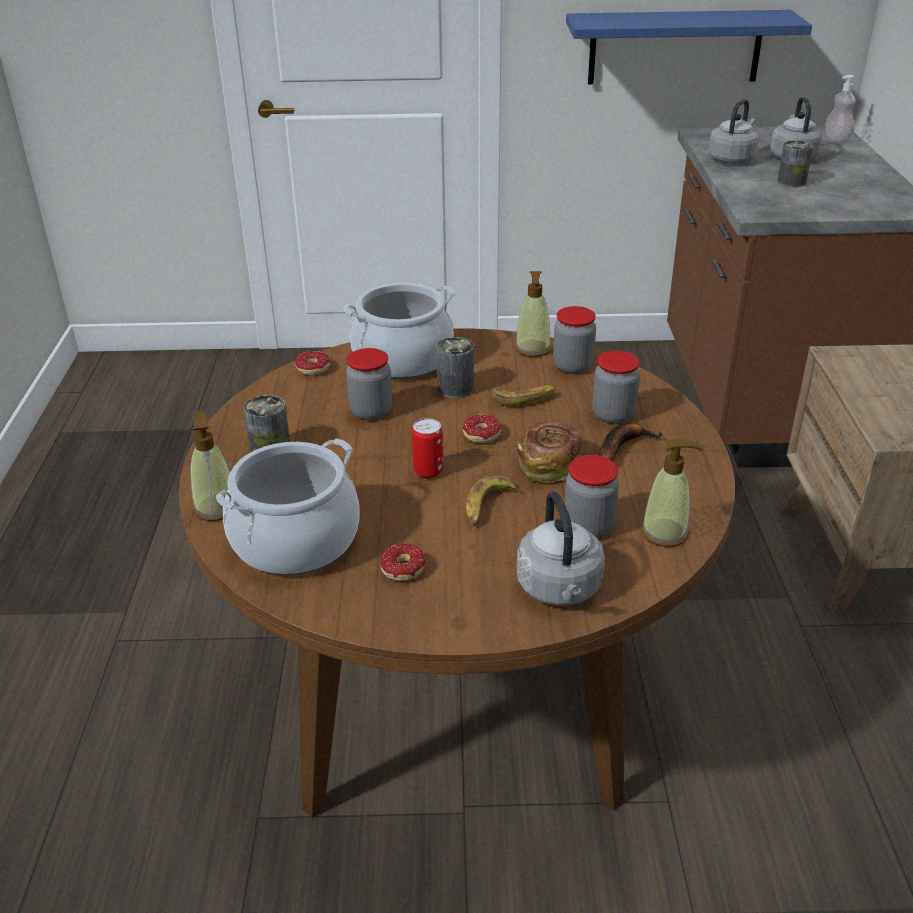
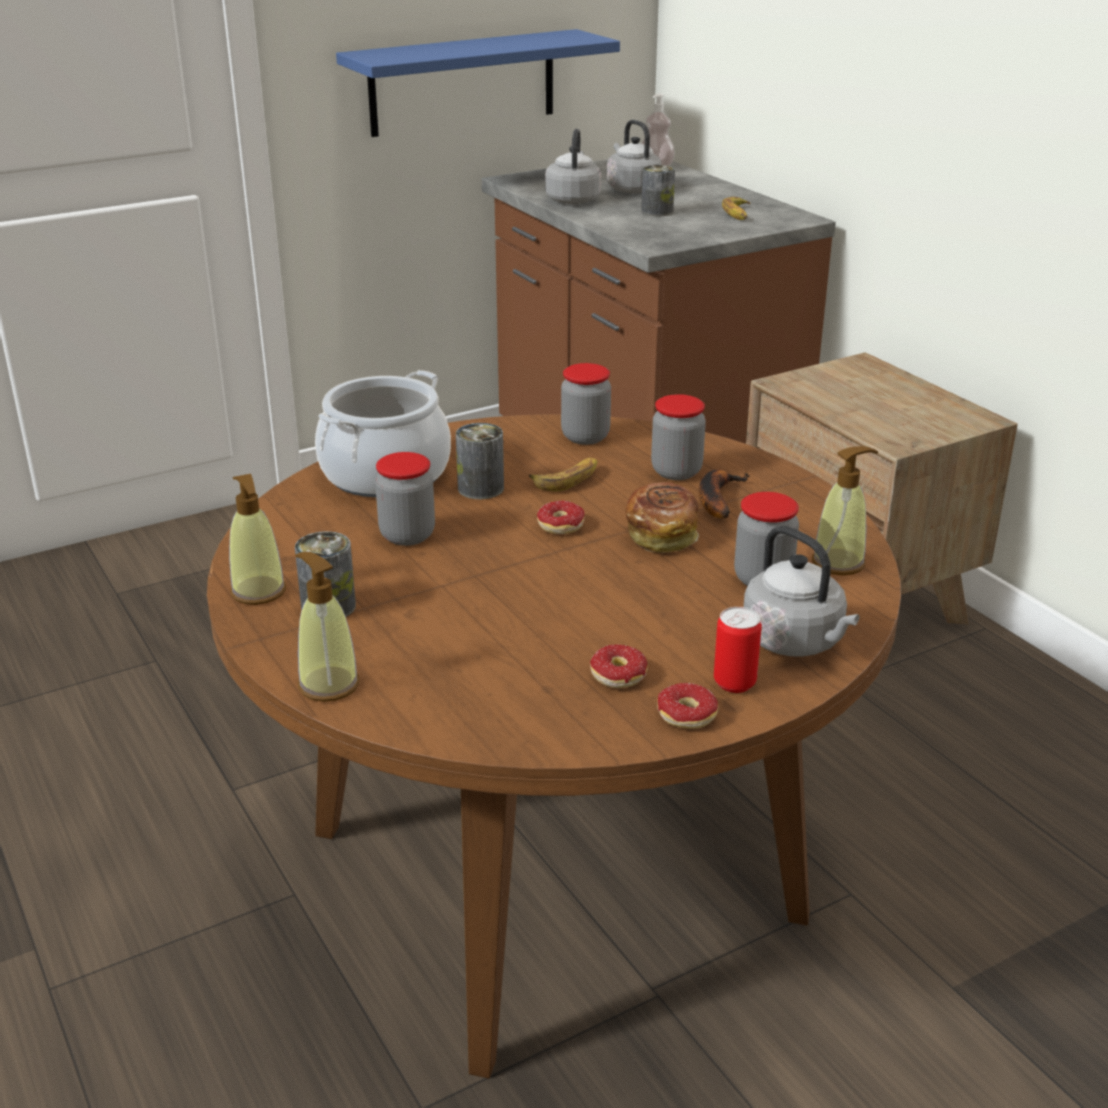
camera: 30 degrees left, 5 degrees down
(296, 540) = (466, 687): cooking pot -> none
(307, 370) = (278, 513): donut -> donut (681, 721)
(428, 471) = (541, 576): can -> can (734, 683)
(487, 506) = (641, 590): banana -> banana (738, 214)
(532, 349) = (524, 430): soap dispenser -> soap dispenser (258, 592)

